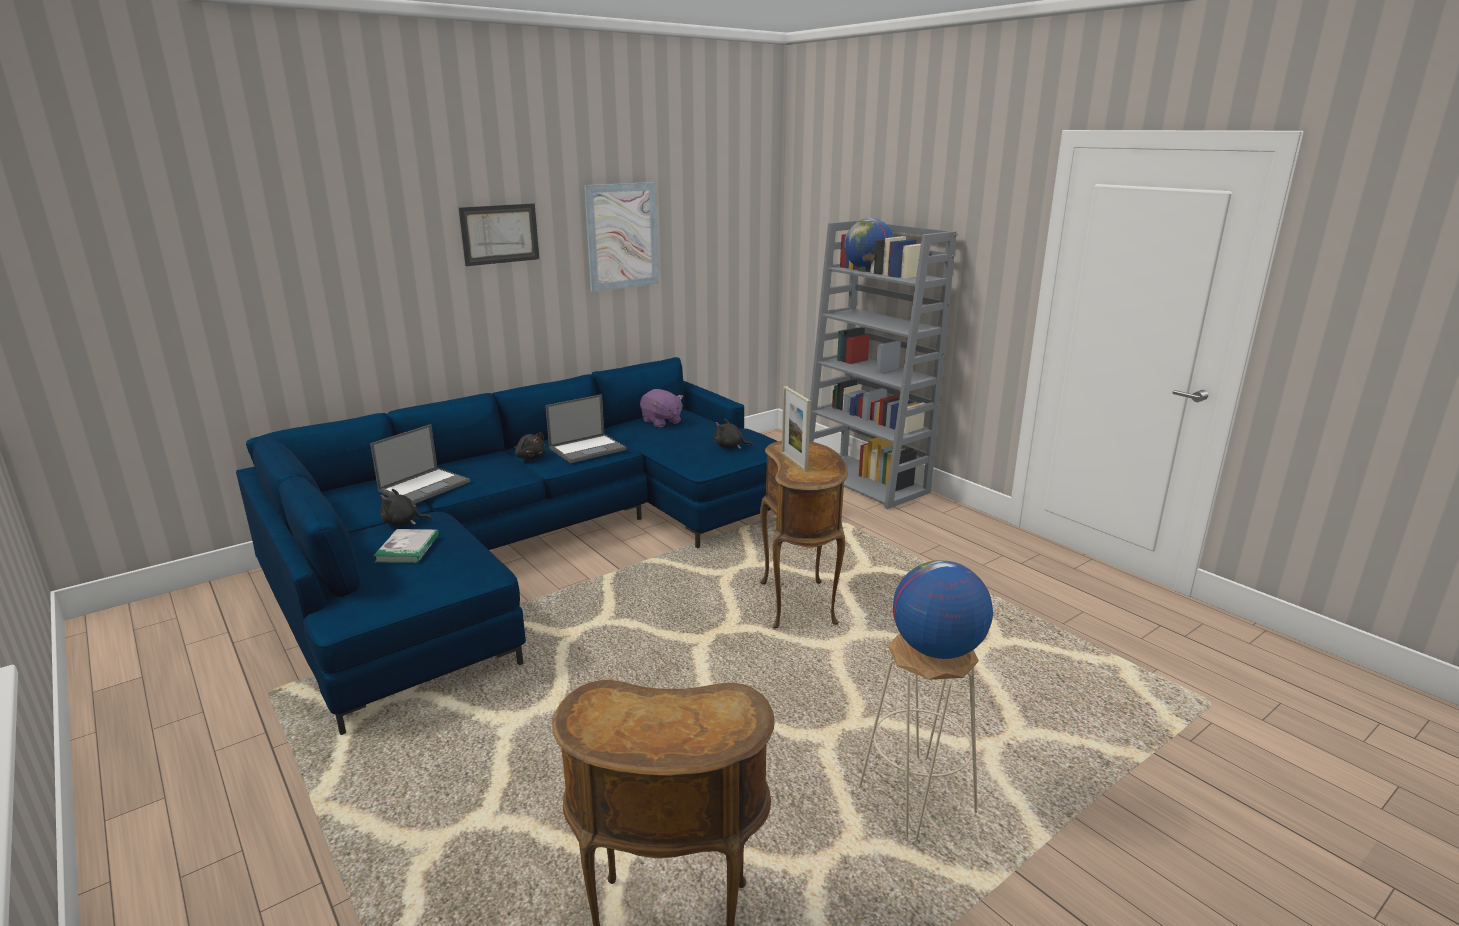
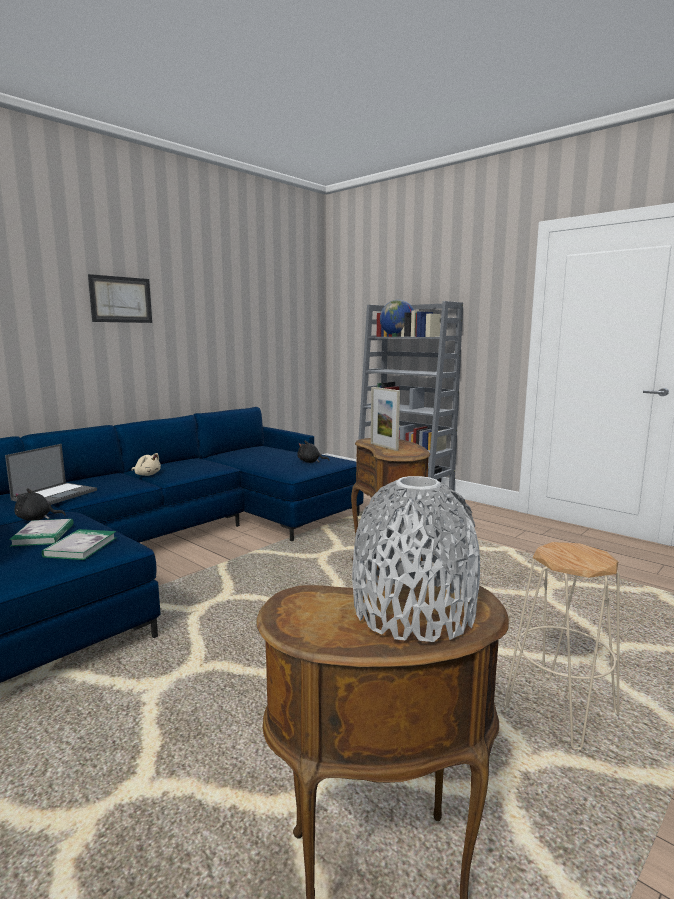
camera: 10 degrees left, 10 degrees down
(443, 570) = (81, 547): none -> book
(530, 457) = (147, 475): black plush toy -> beige plush toy
(588, 449) = (195, 467): laptop -> none
(622, 236) = (215, 313): picture -> none
(661, 421) = (249, 451): purple plush toy -> none
(686, 721) = (413, 611): none -> grey vase
(937, 649) = (579, 555): globe -> none

